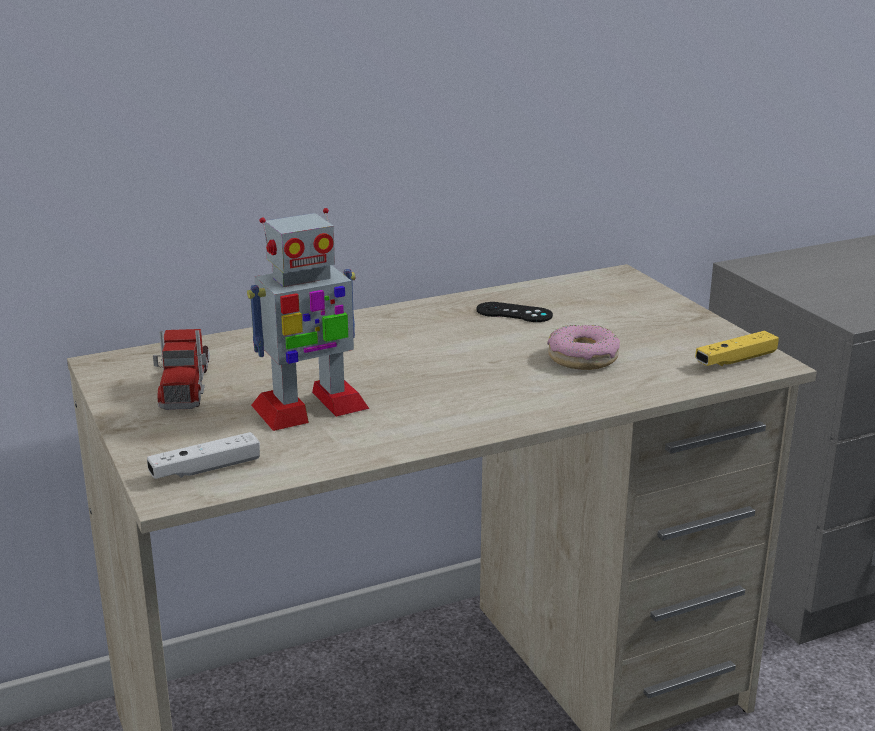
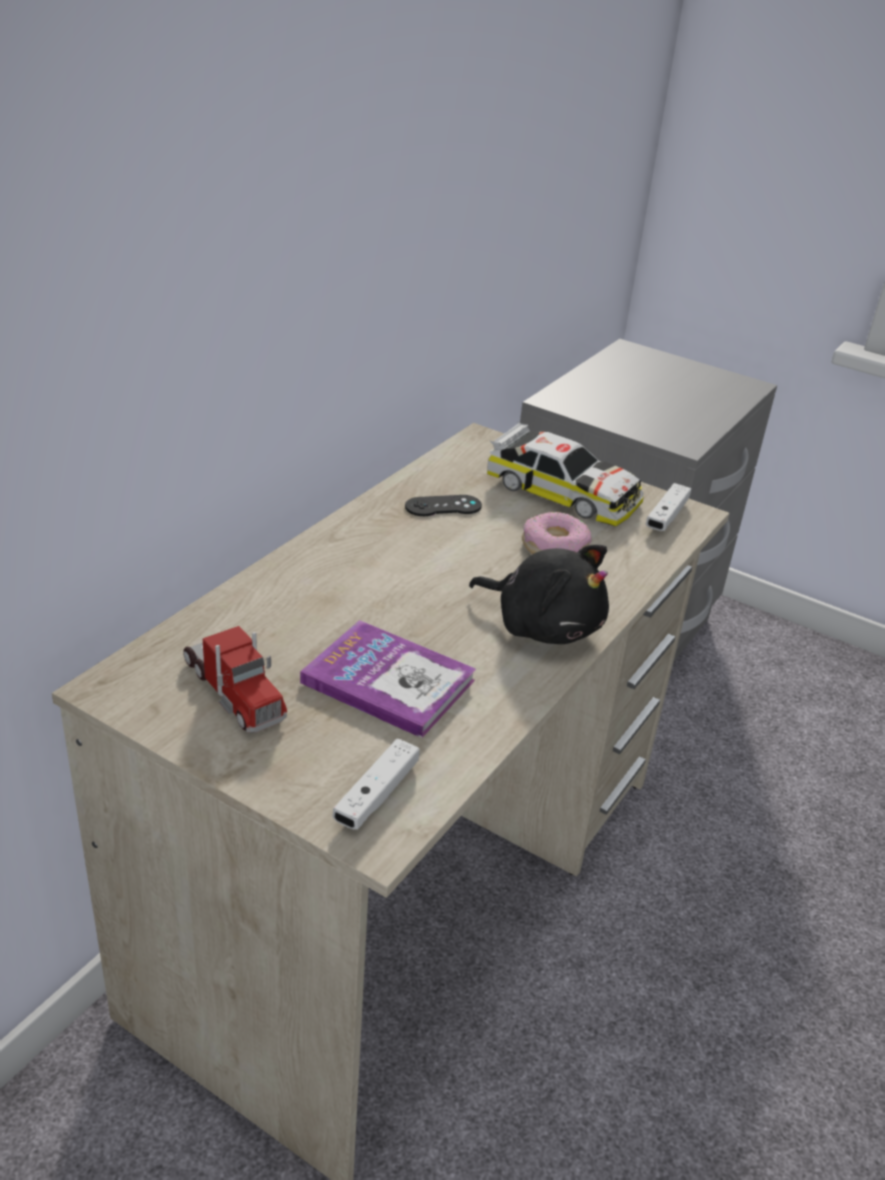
camera: 35 degrees left, 10 degrees up
(309, 408) = (388, 681): toy robot -> book
(494, 405) = (543, 625): none -> black plush toy
(648, 324) = (563, 492): none -> toy car
(736, 360) = (666, 516): yellow game controller -> white game controller

